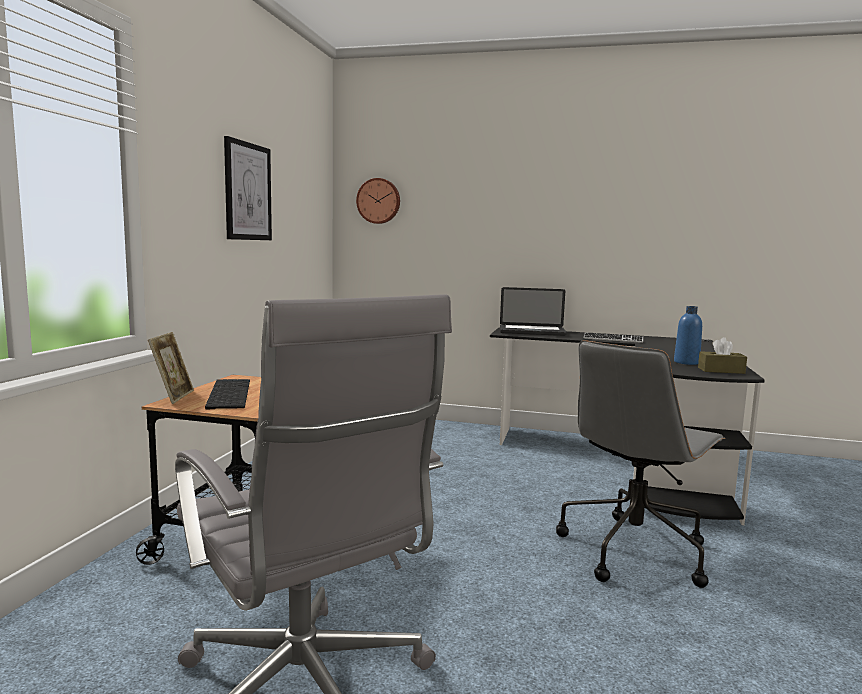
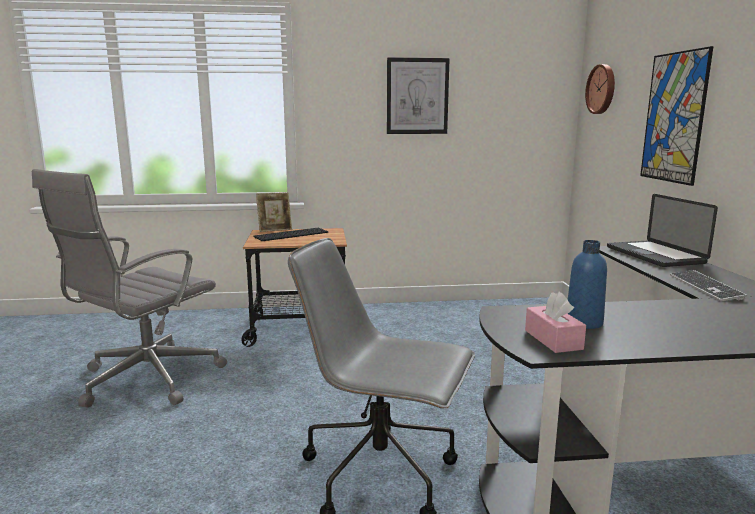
camera: 70 degrees right, 5 degrees up
(490, 228) = (674, 117): none -> picture
(721, 370) = (553, 340): brown tissue box -> pink tissue box

